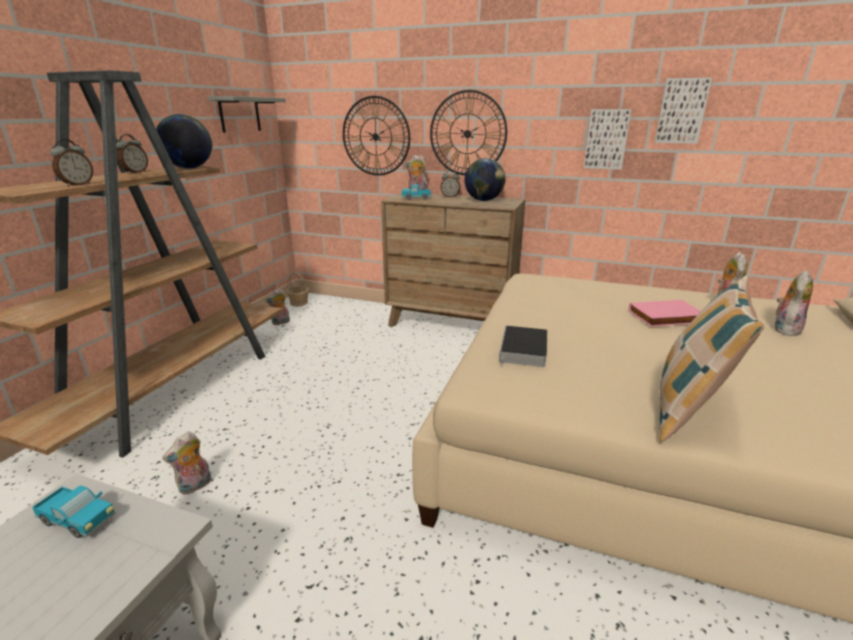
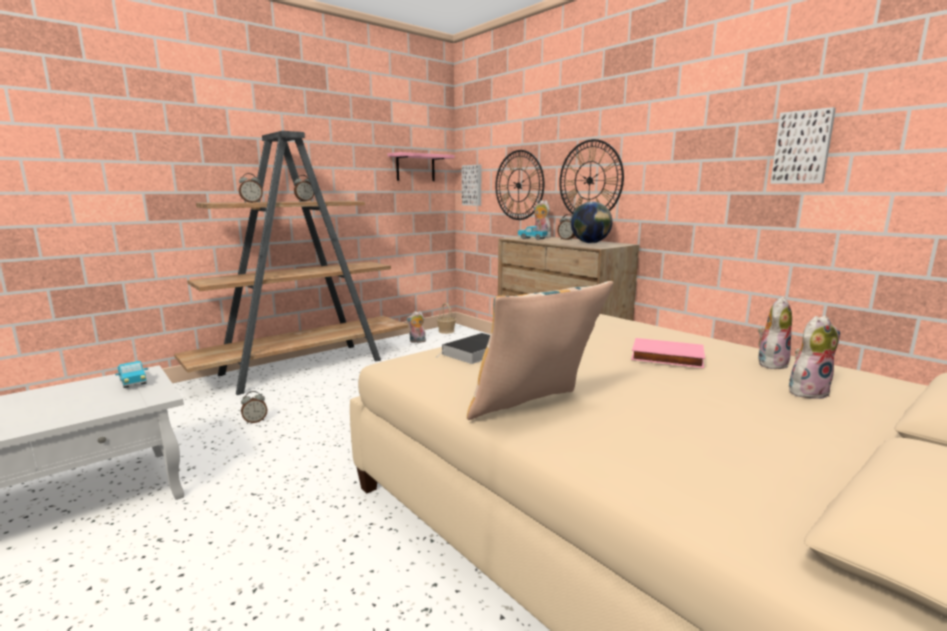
camera: 30 degrees right, 10 degrees down
(189, 168) = (343, 201): globe -> none
(195, 486) = (255, 421): plush toy -> alarm clock
(240, 114) = (415, 167): grey shelf -> pink shelf
(606, 139) = (720, 181): picture -> picture (473, 185)

